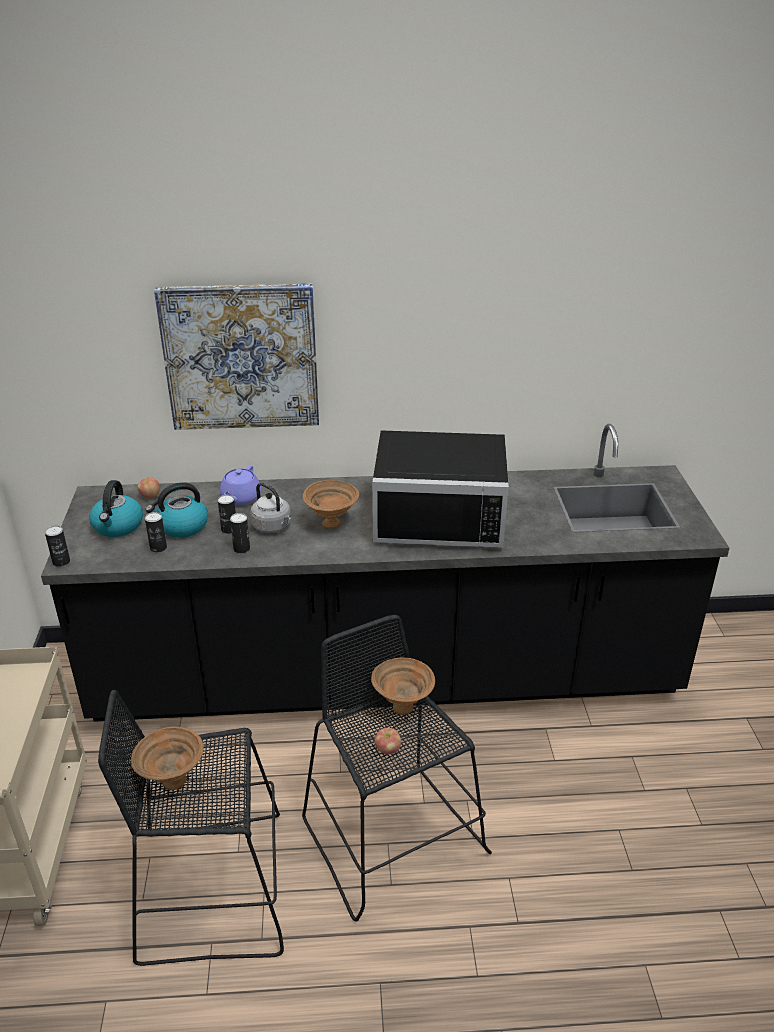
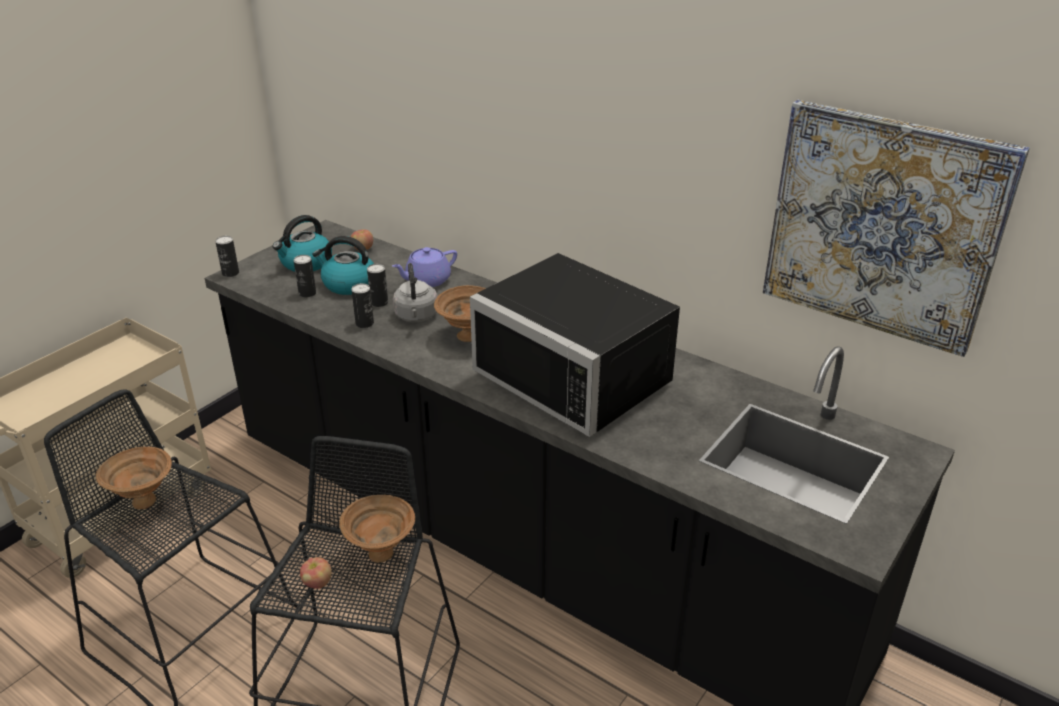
camera: 40 degrees right, 0 degrees up
(241, 357) = (459, 128): picture -> picture (883, 226)

